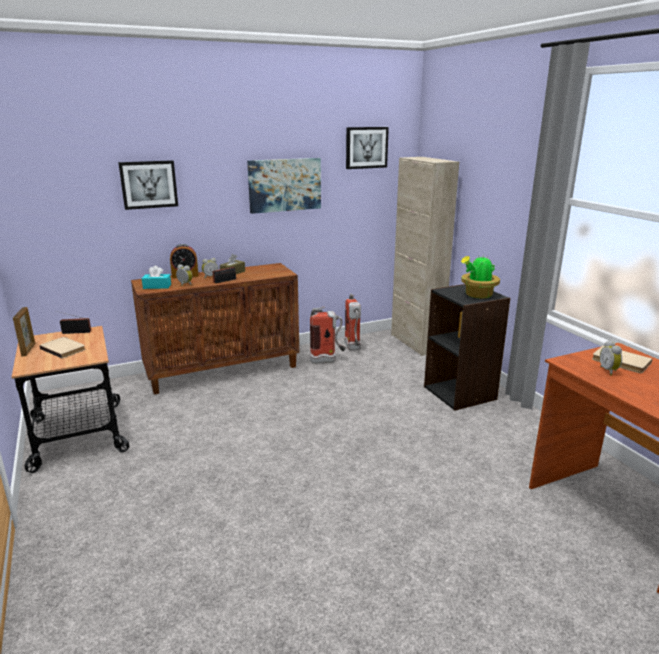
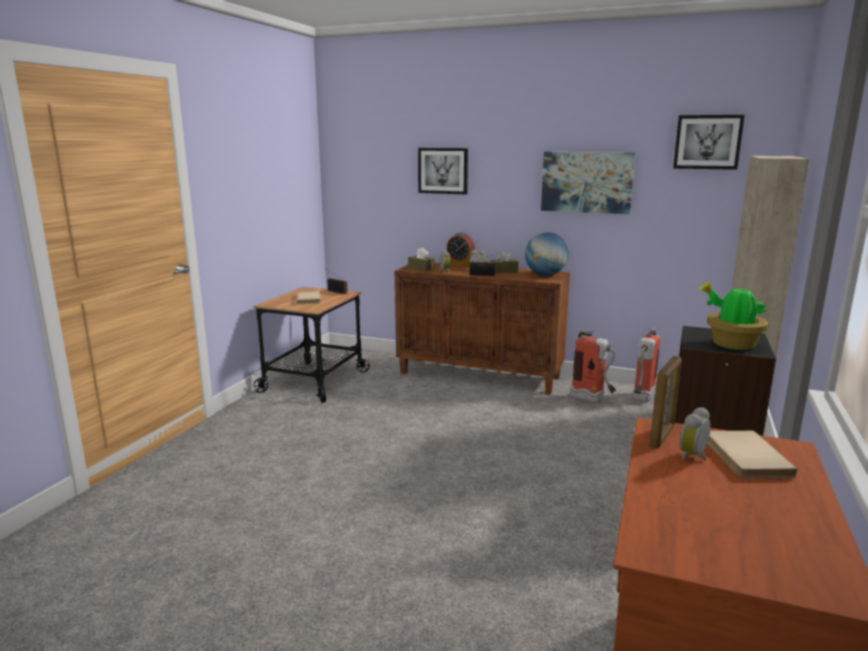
camera: 45 degrees right, 5 degrees down
(28, 350) = (291, 294): picture frame -> picture frame (662, 437)
(157, 286) = (421, 268): turquoise tissue box -> brown tissue box
(271, 269) = (545, 275): none -> globe

